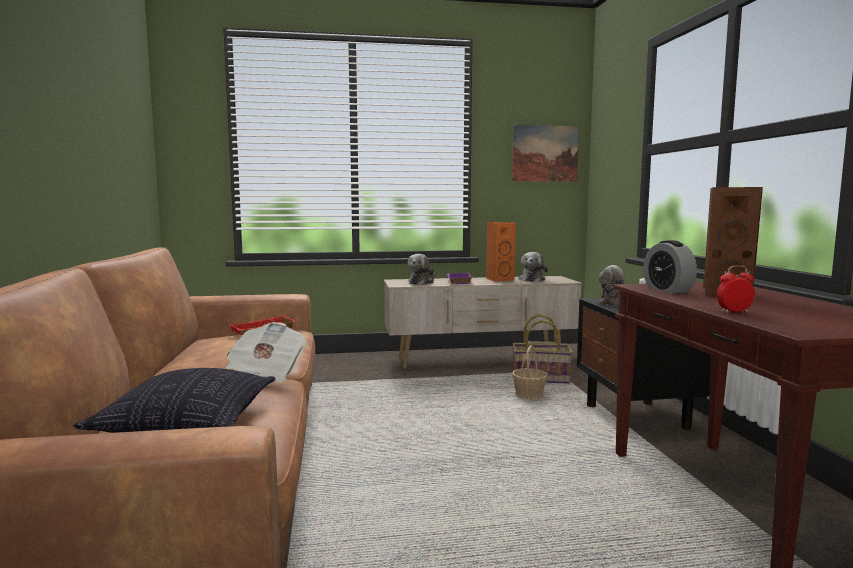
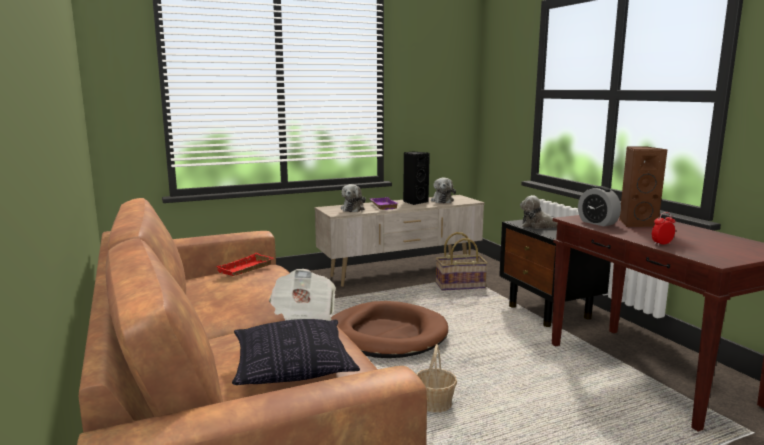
camera: 15 degrees left, 5 degrees up
(414, 422) = (385, 335): none -> brown dog bed
(499, 279) = (415, 202): orange speaker -> black speaker
(529, 395) = (460, 302): basket -> basket (435, 403)
(545, 153) = (444, 88): picture -> none

